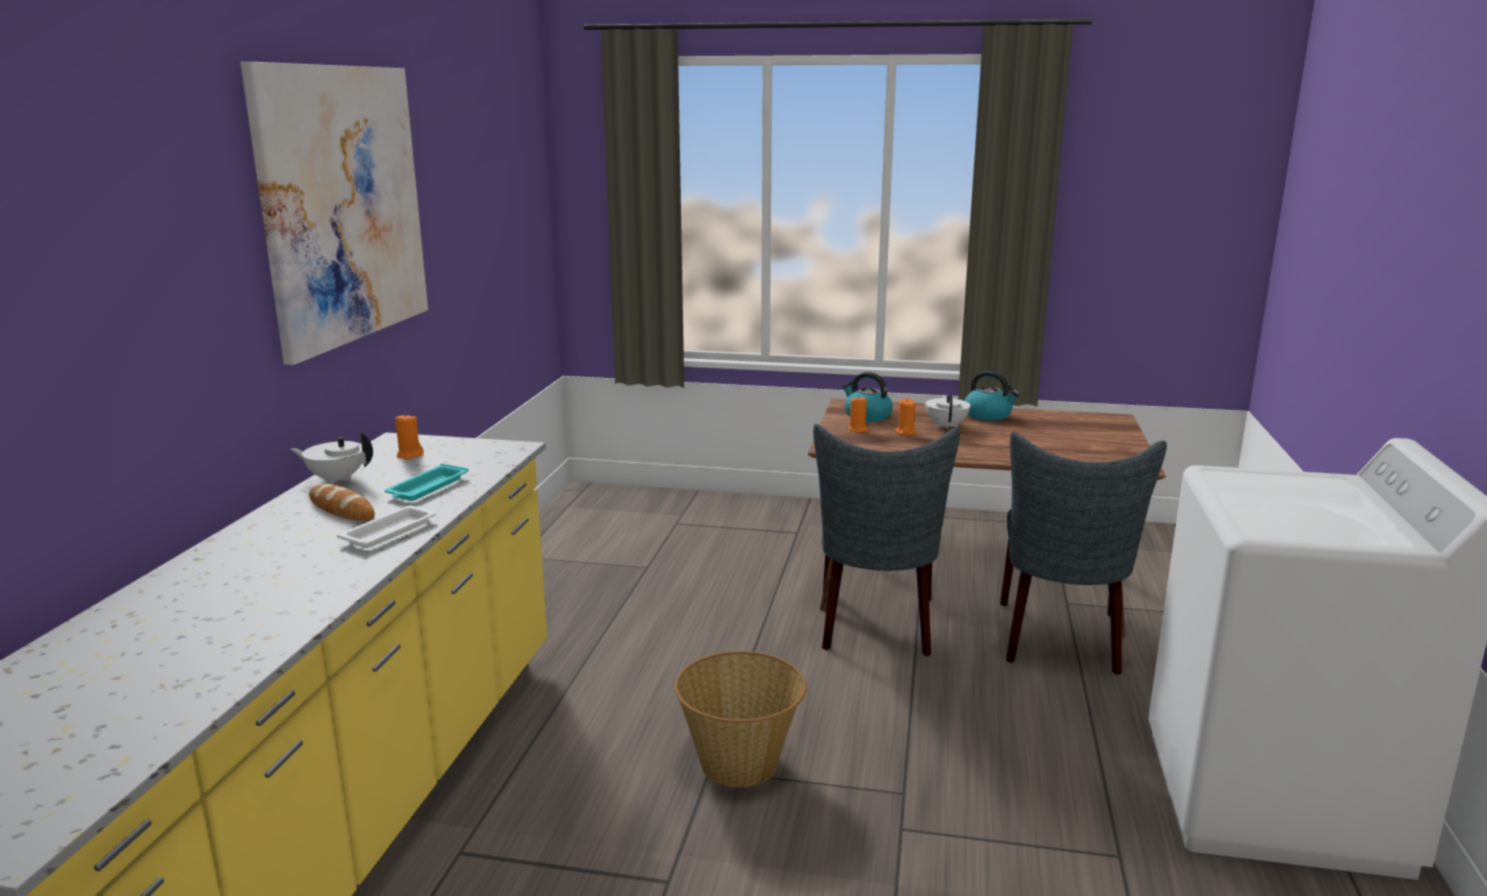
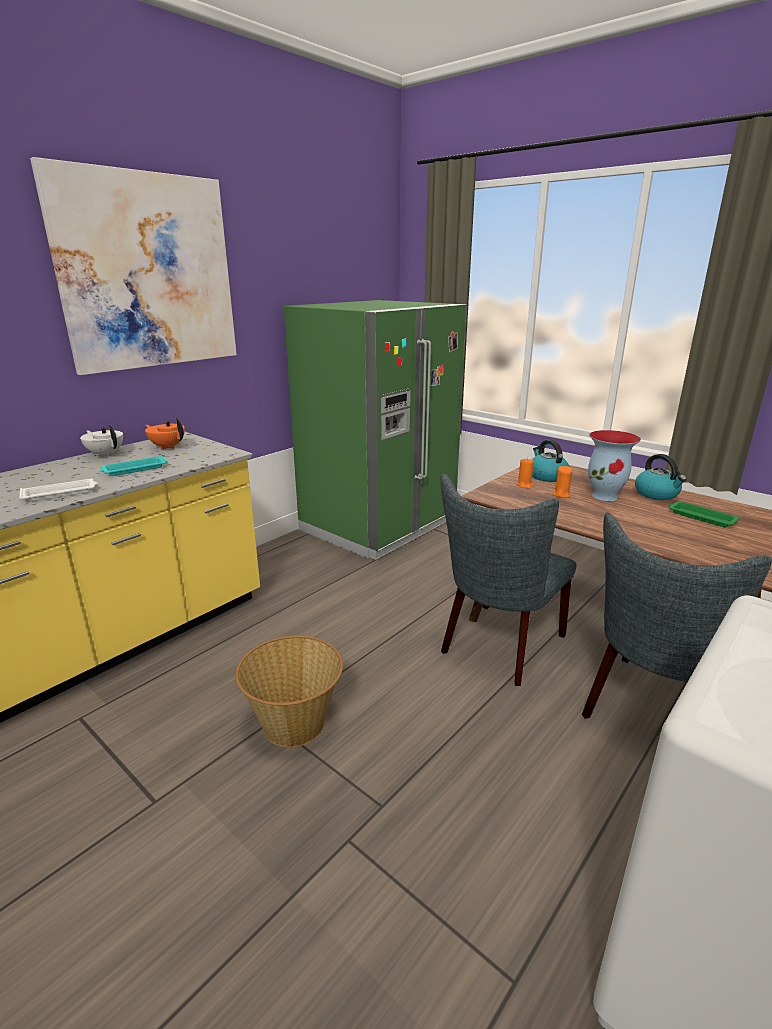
camera: 30 degrees right, 5 degrees up
(341, 509) = (70, 473): bread -> none
(409, 455) = (167, 447): orange candle -> orange teapot
(599, 535) = (378, 525): none -> green fridge
(946, 426) = (605, 496): white teapot -> vase
(1047, 429) = (700, 517): none -> green tray

